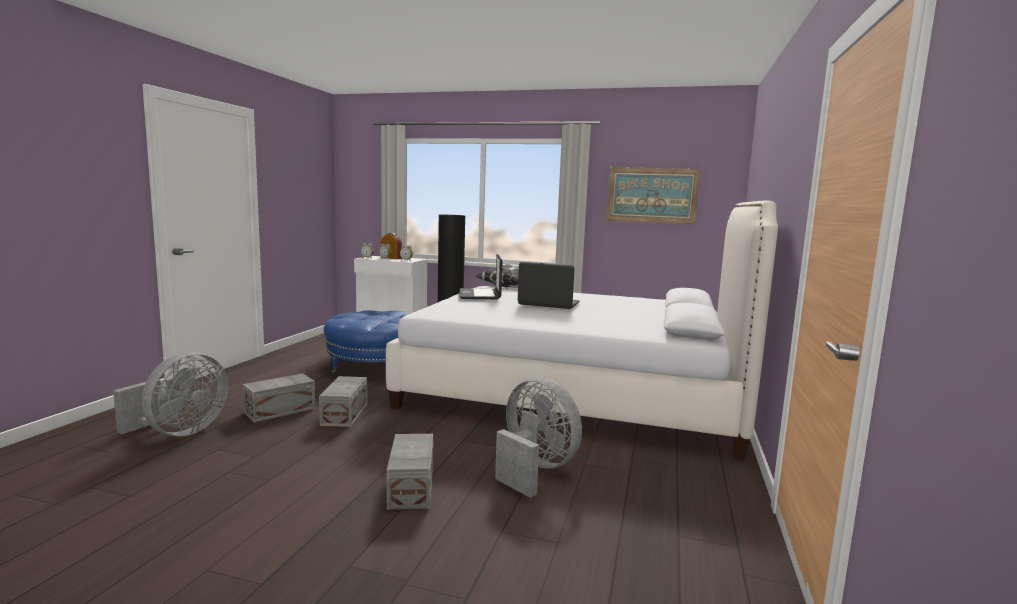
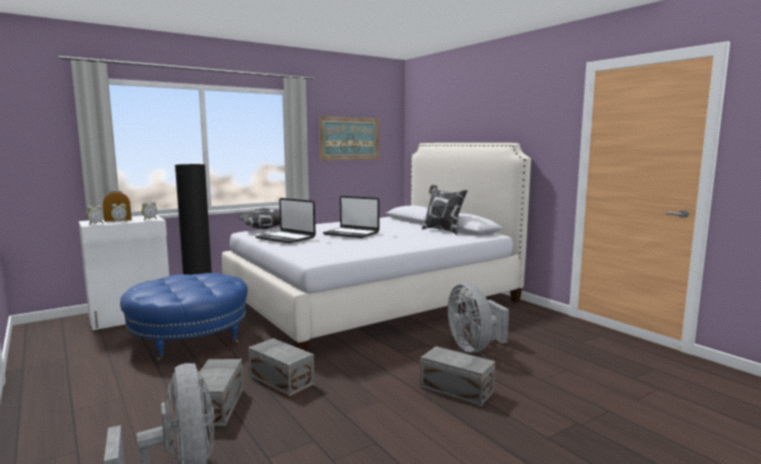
camera: 50 degrees left, 0 degrees up
(534, 469) = (474, 347): grey fan -> grey fan turned 105 degrees counterclockwise
(548, 304) = (351, 233): laptop -> laptop turned 120 degrees counterclockwise
(659, 323) = (442, 230): none -> pillow

